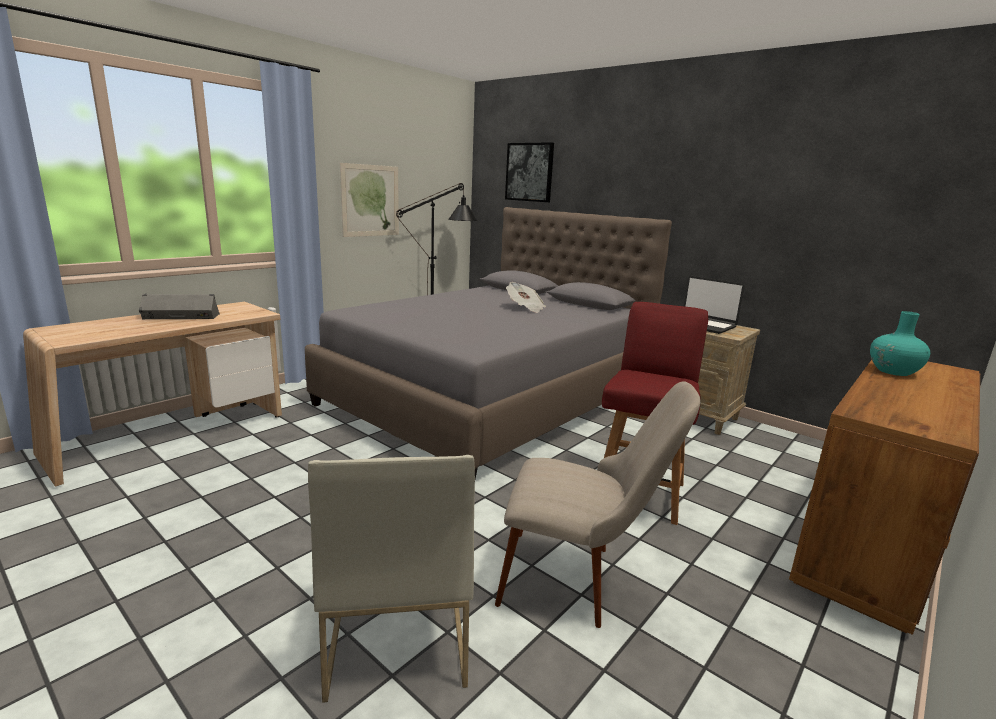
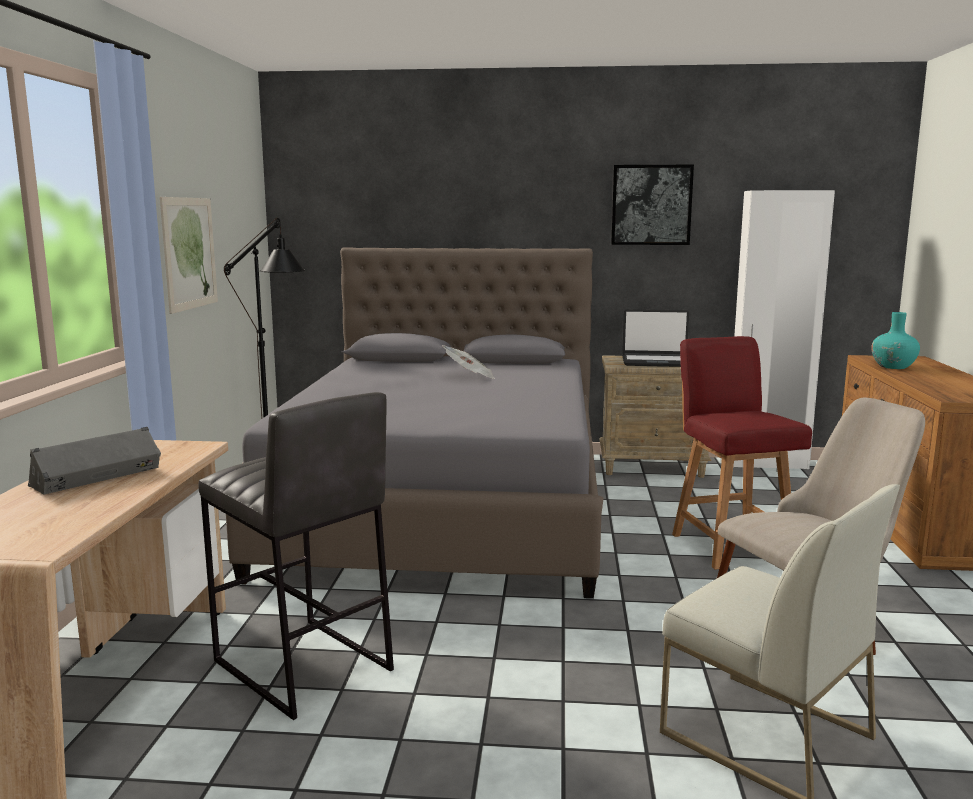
camera: 35 degrees left, 5 degrees down
(258, 458) = (302, 666): none -> grey stool
(529, 172) = (373, 198): picture -> picture (651, 205)
(803, 441) = (767, 464): none -> white wardrobe

